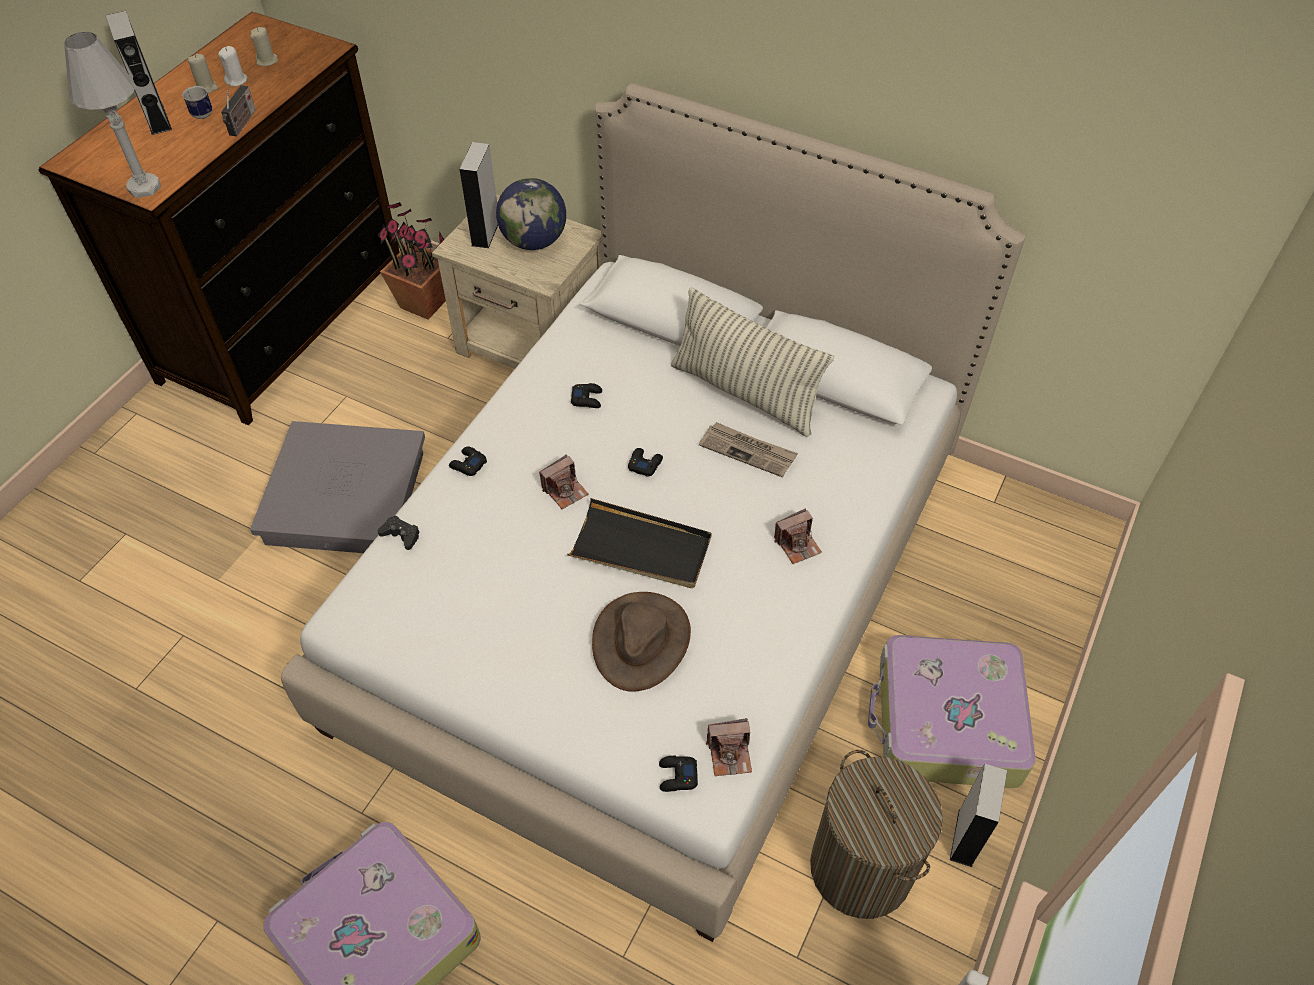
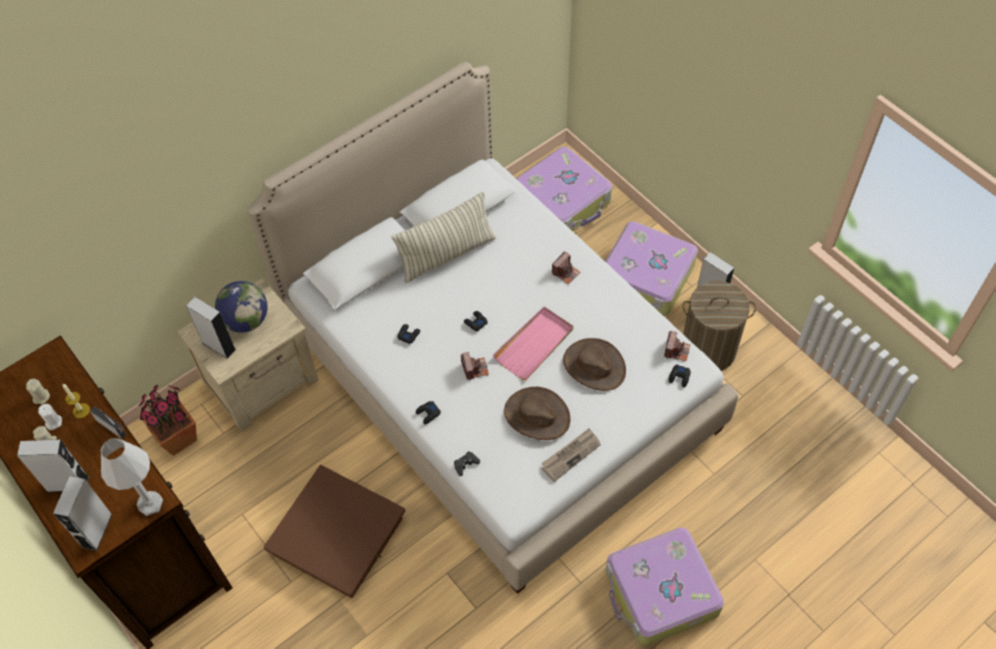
camera: 65 degrees left, 5 degrees up
(100, 160) = (97, 530): none -> grey speaker
(205, 116) = (86, 451): mug -> none
(258, 94) = (81, 410): none -> candle
(345, 497) = (337, 537): grey storage box -> brown storage box
(514, 592) = (537, 415): none -> brown hat
(641, 548) = (534, 345): black tray -> pink tray
(748, 451) = (491, 269): newspaper -> newspaper (571, 455)
(797, 544) = (565, 272): camera -> camera turned 45 degrees clockwise
(1013, 557) = (563, 200): none -> suitcase

